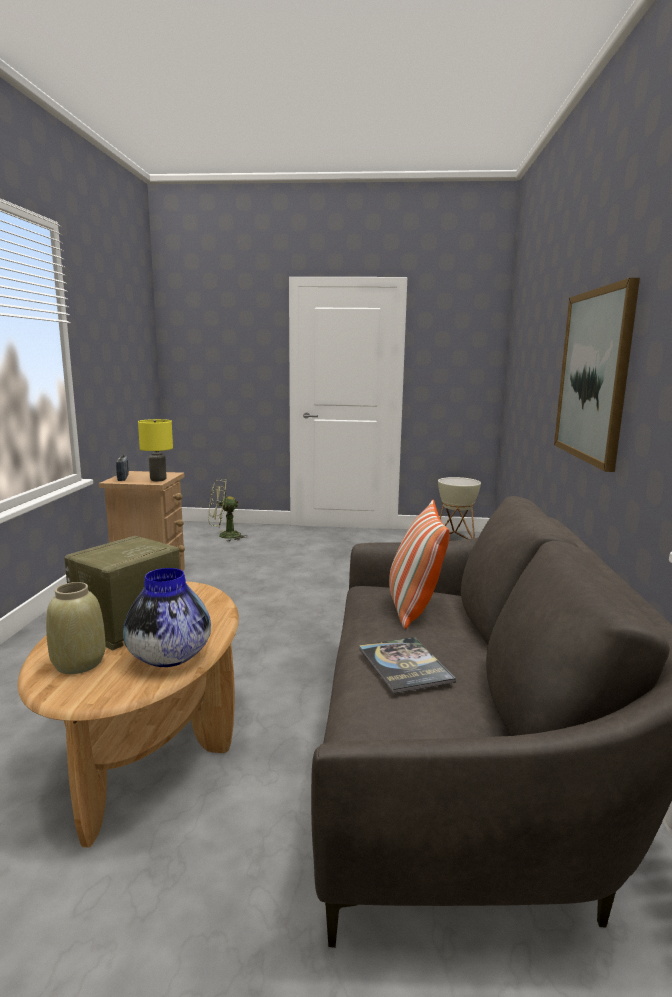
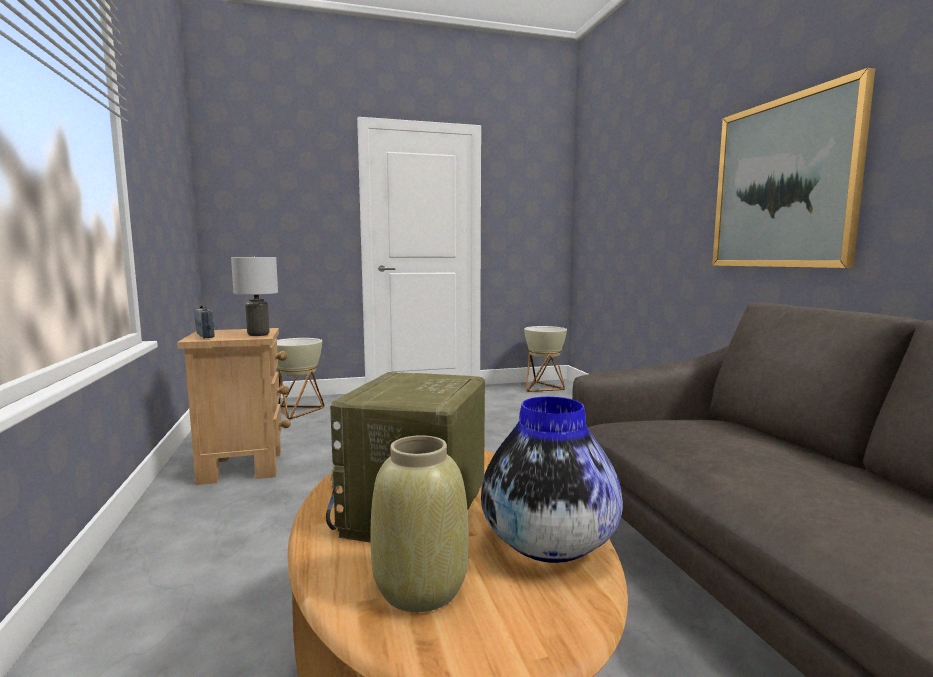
camera: 20 degrees left, 5 degrees down
(157, 480) = (257, 335): yellow table lamp -> white table lamp
(224, 536) = (299, 411): green fan -> planter
(404, 665) = (829, 493): book -> none
(413, 607) = (709, 433): pillow -> none

